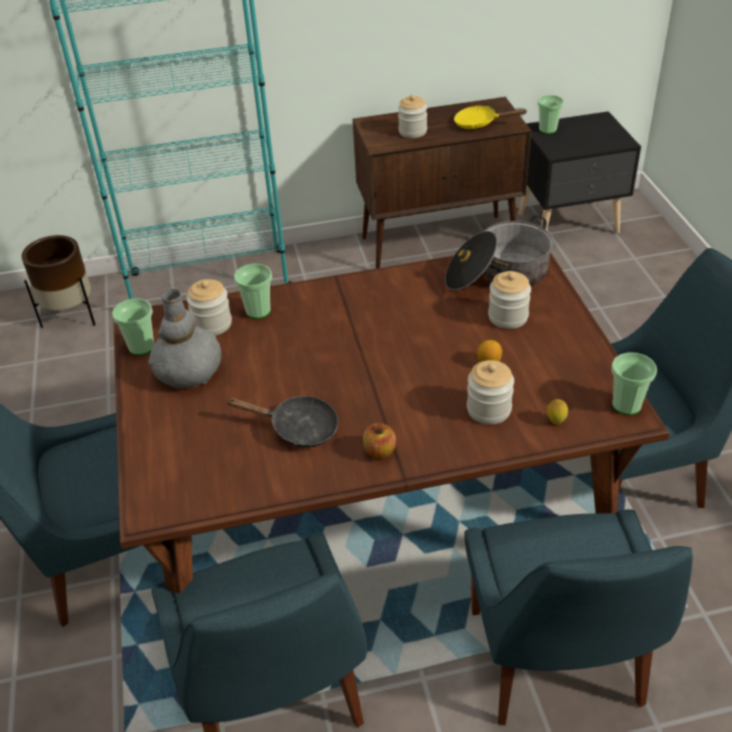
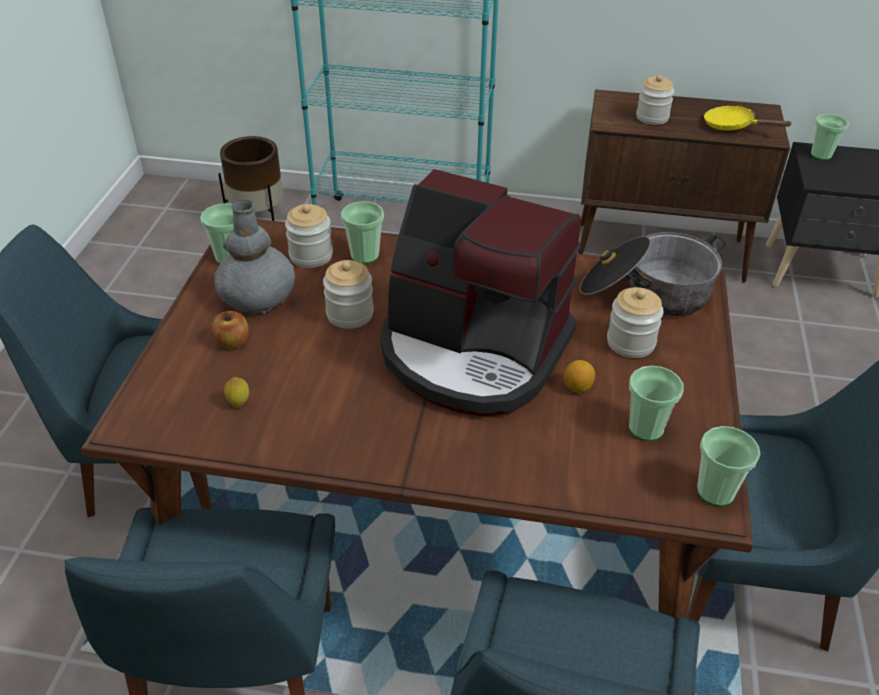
camera: 20 degrees right, 0 degrees up
(298, 428) = (325, 391): black frying pan -> none
(380, 451) = (395, 446): apple -> apple (233, 342)
(395, 361) = (473, 352): none -> coffee machine
(489, 409) = (545, 440): jar -> jar (350, 314)
(554, 376) = (646, 428): none -> cup
(556, 421) = (616, 481): lemon -> lemon (239, 403)

